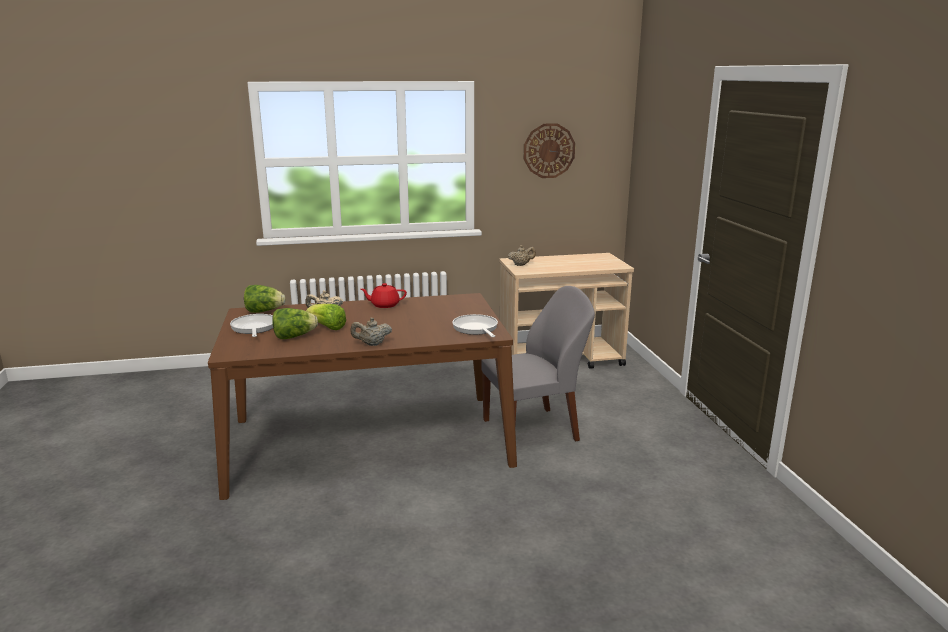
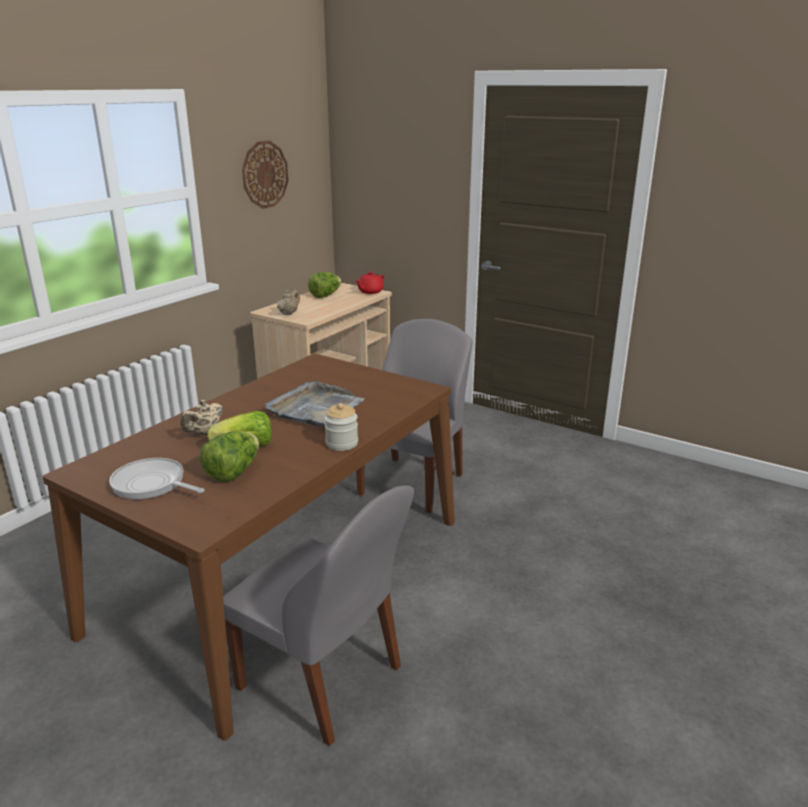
camera: 45 degrees left, 5 degrees up
(264, 311) = (110, 459): lettuce -> lettuce (325, 295)
(297, 503) = (323, 680): none -> grey chair
(372, 344) = (342, 443): beige teapot -> jar
(384, 305) = (248, 398): red teapot -> red teapot (370, 292)
(404, 322) = (315, 408): none -> grey tray
(476, 329) = (398, 389): frying pan -> none

